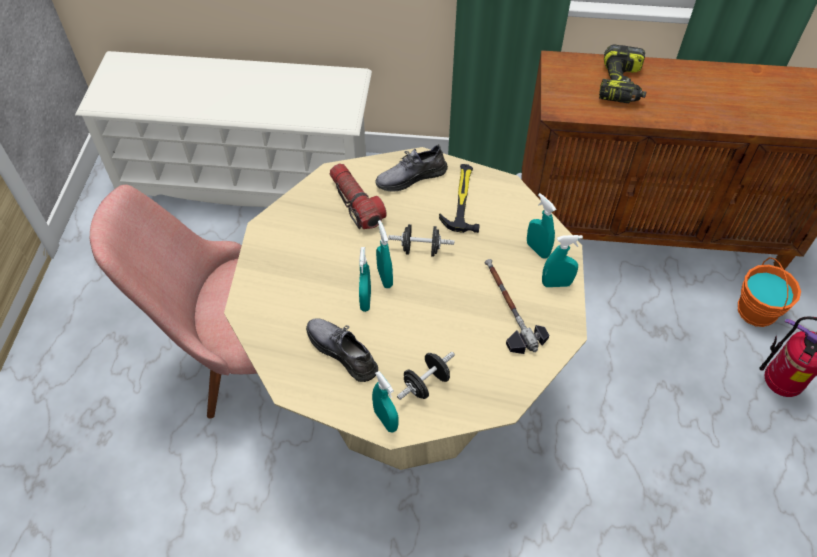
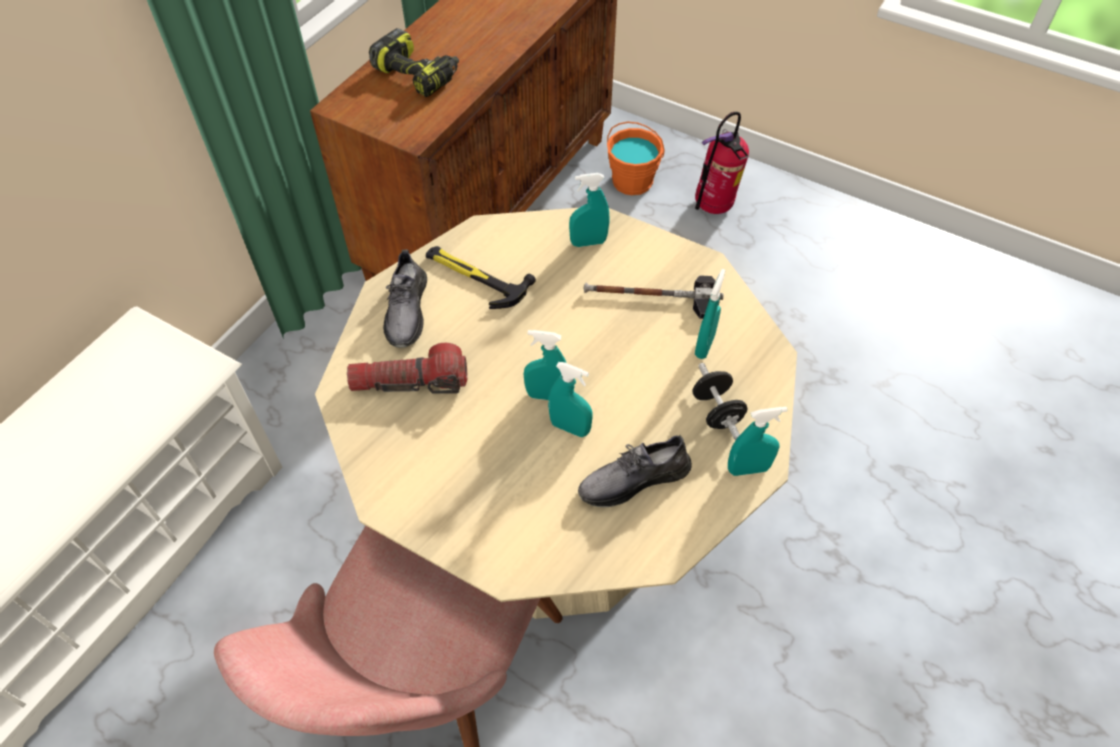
camera: 65 degrees left, 0 degrees up
(421, 249) = (525, 344): black dumbbell -> none
(556, 283) = (642, 246): turquoise spray bottle -> turquoise spray bottle (704, 346)

